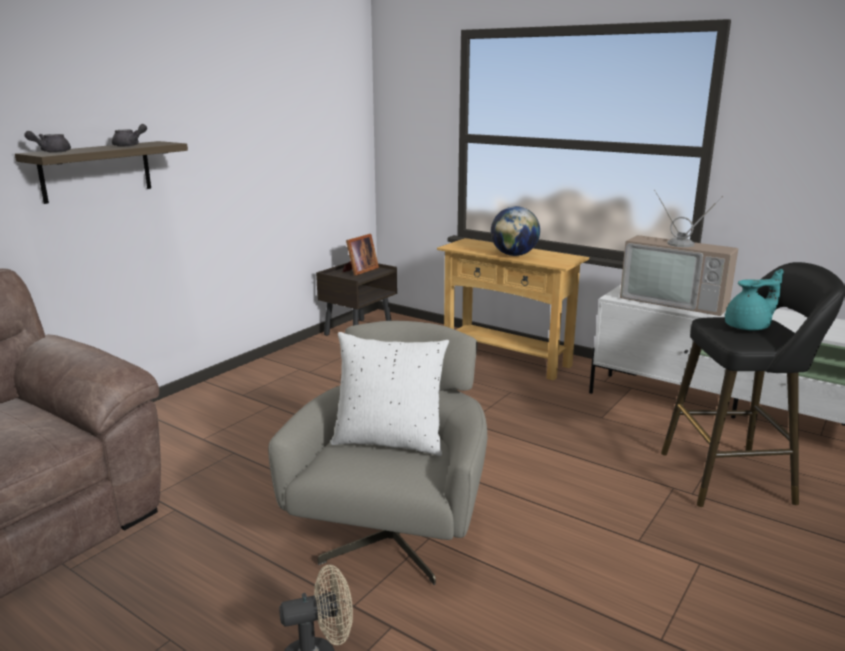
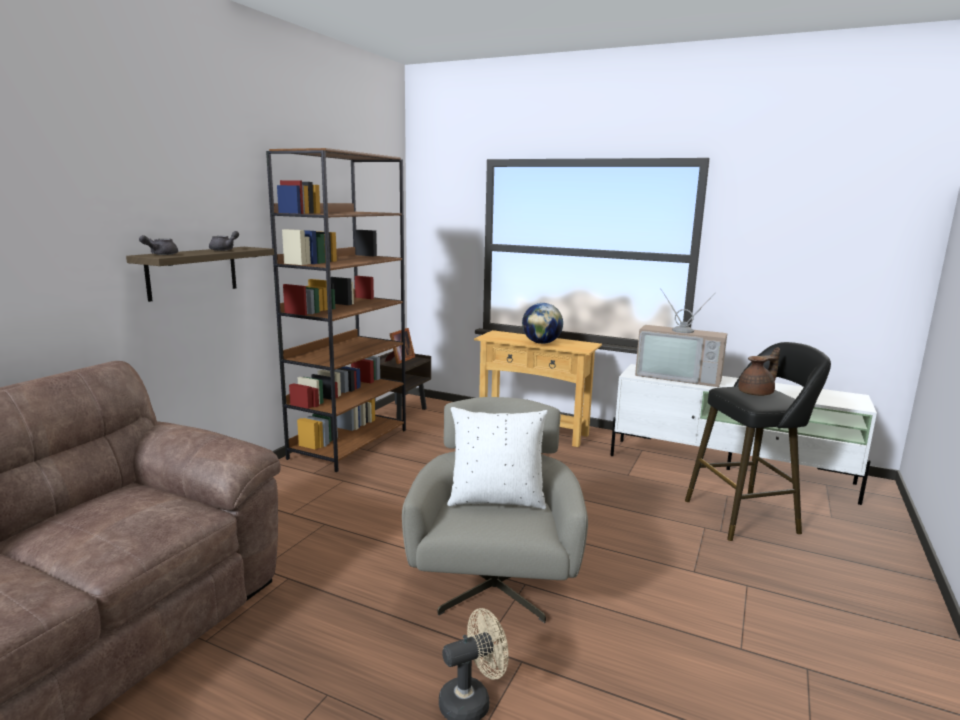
camera: 10 degrees left, 5 degrees down
(292, 364) = (349, 443): none -> brown bookcase
(749, 327) = (757, 393): turquoise teapot -> brown teapot

